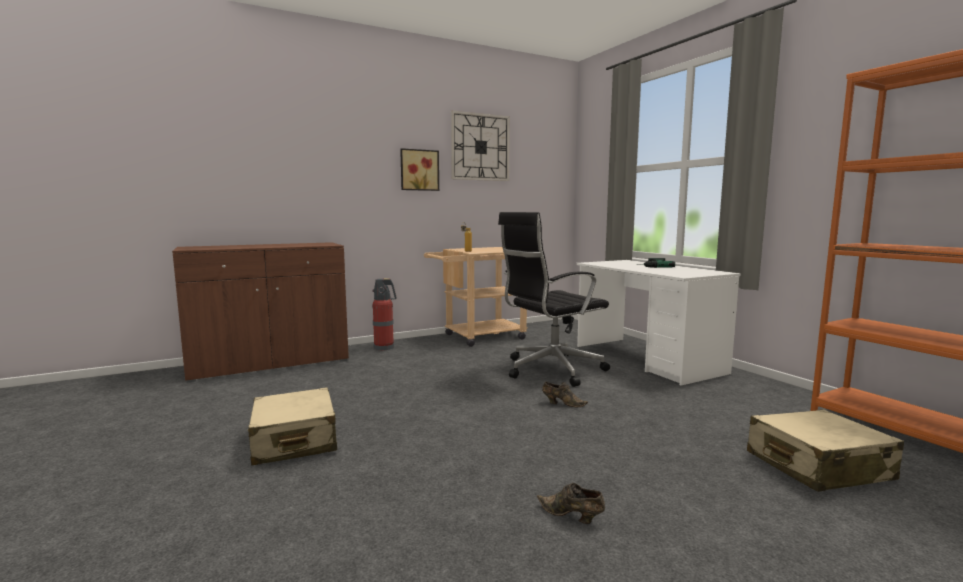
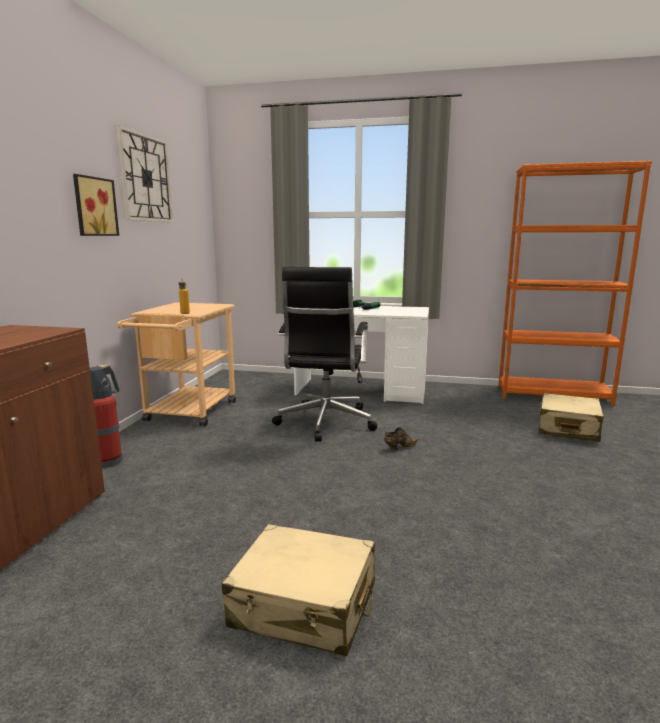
camera: 50 degrees left, 5 degrees up
(571, 516) = (580, 518): brown shoe -> none

